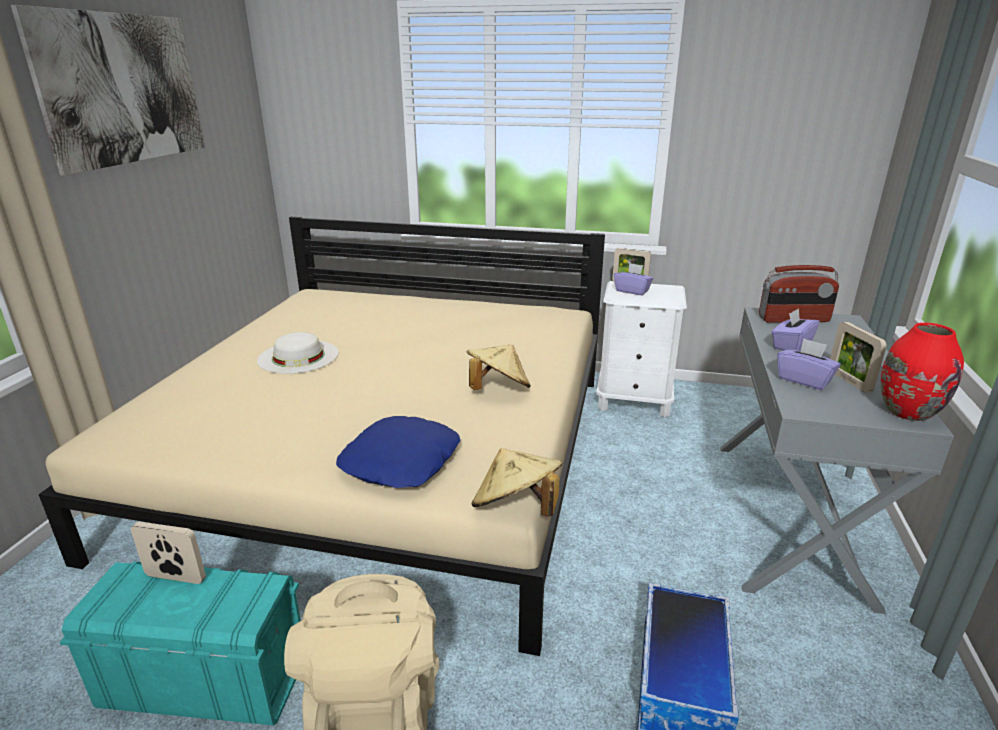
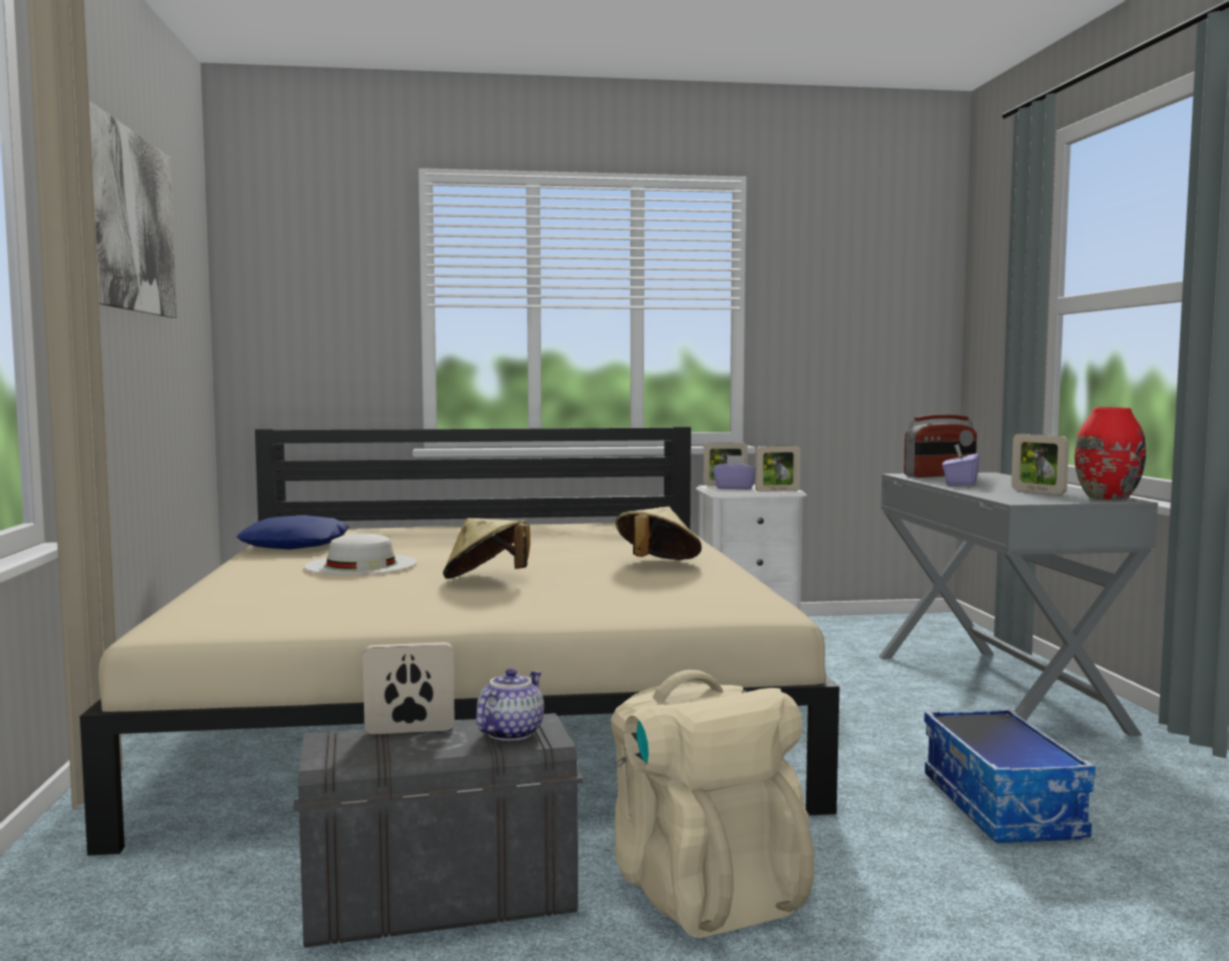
camera: 20 degrees left, 20 degrees down
(205, 681) = (438, 902): turquoise storage box -> grey storage box
(231, 600) = (509, 733): none -> teapot
(402, 462) = (618, 606): blue pillow -> blue pillow (296, 545)
(516, 509) = (790, 614): beige hat -> beige hat (486, 580)
(661, 301) = (777, 491): none -> picture frame
(804, 380) = (999, 493): purple tissue box -> none

